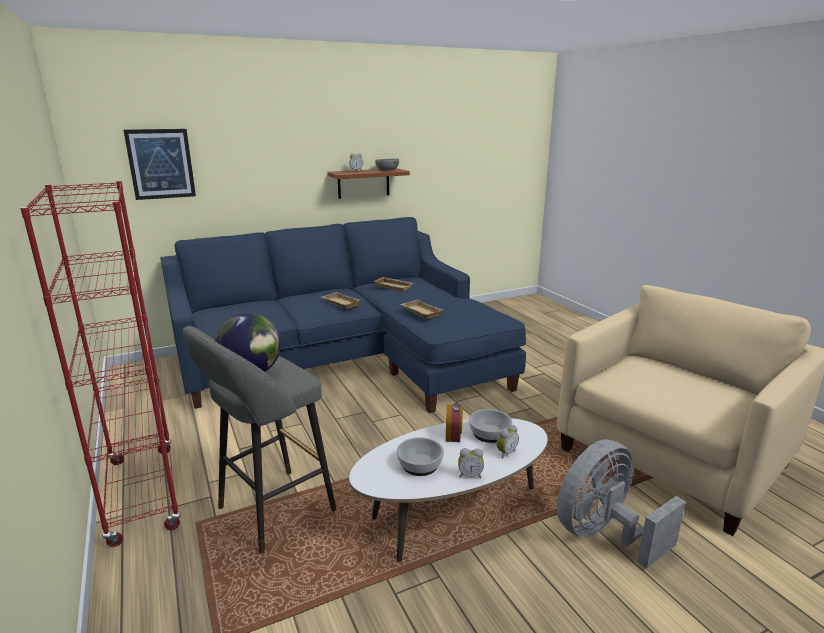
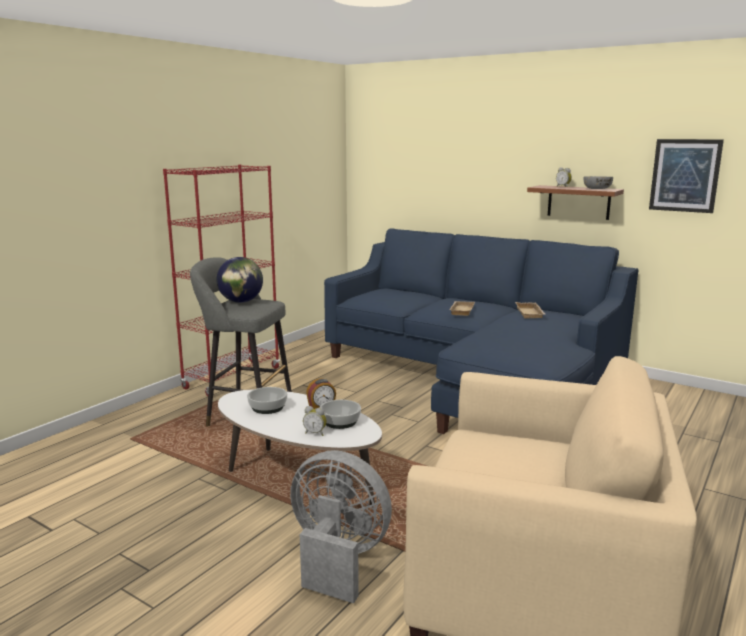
camera: 60 degrees right, 5 degrees down
(161, 164) = (402, 165): picture -> picture (685, 175)
(420, 312) = (484, 333): beige tray -> none
(470, 475) = (269, 426): alarm clock -> none

